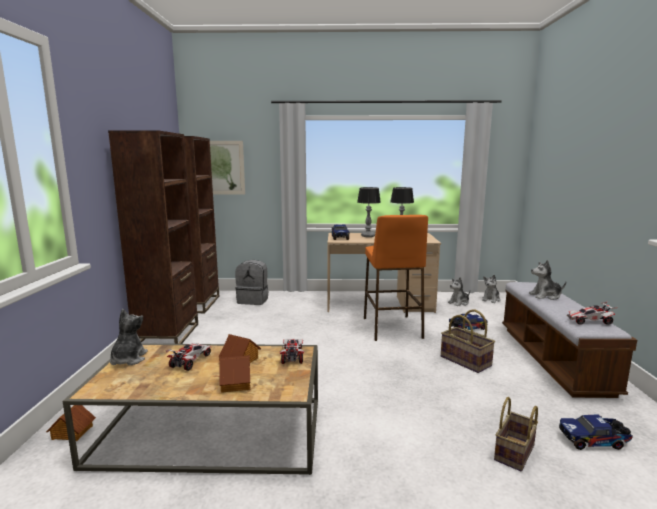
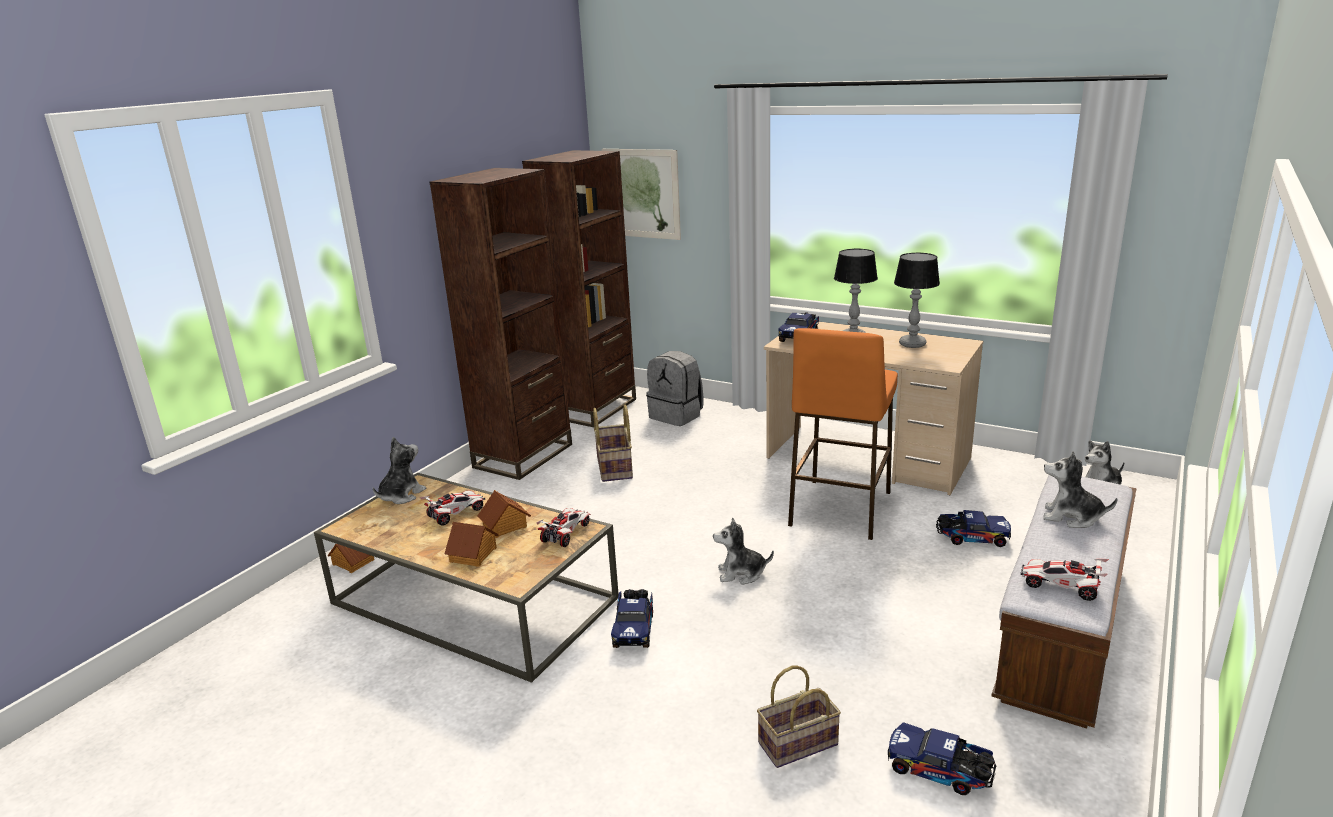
camera: 30 degrees right, 10 degrees up
(346, 416) = (634, 628): none -> toy truck
(459, 303) = (1023, 483): plush toy -> plush toy (741, 573)
(466, 361) = (896, 595): basket -> basket (615, 467)

